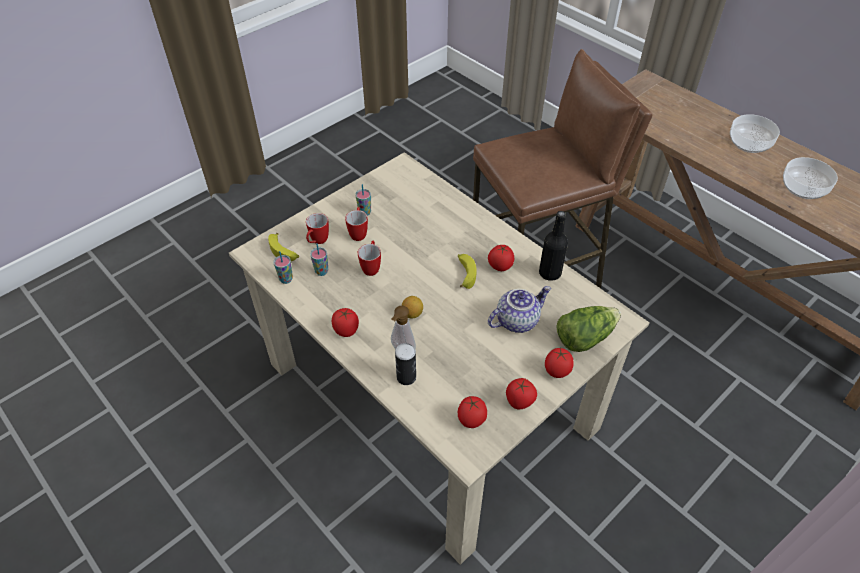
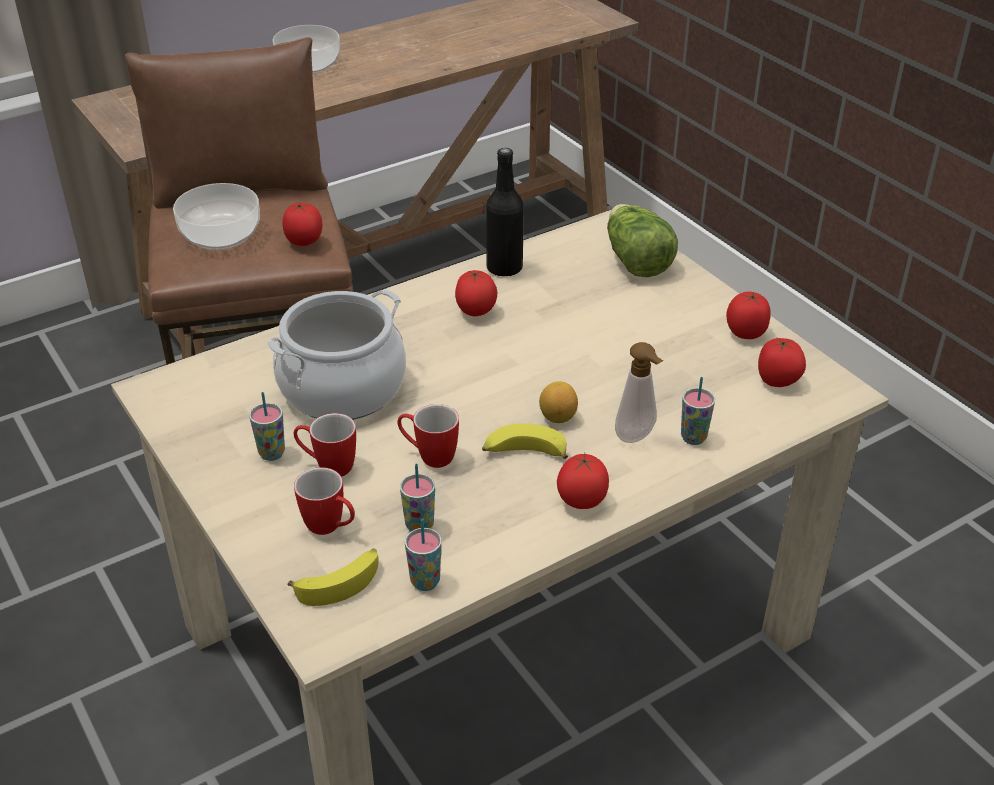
camera: 80 degrees left, 10 degrees down
(406, 377) = (693, 438): can -> cup
(418, 226) = (343, 388): none -> cooking pot
(465, 273) = (480, 349): banana -> banana (524, 454)
(516, 320) = (593, 313): teapot -> none
(556, 371) = (694, 293): tomato -> tomato (304, 242)
(804, 188) = (416, 53): bowl -> bowl (221, 234)

